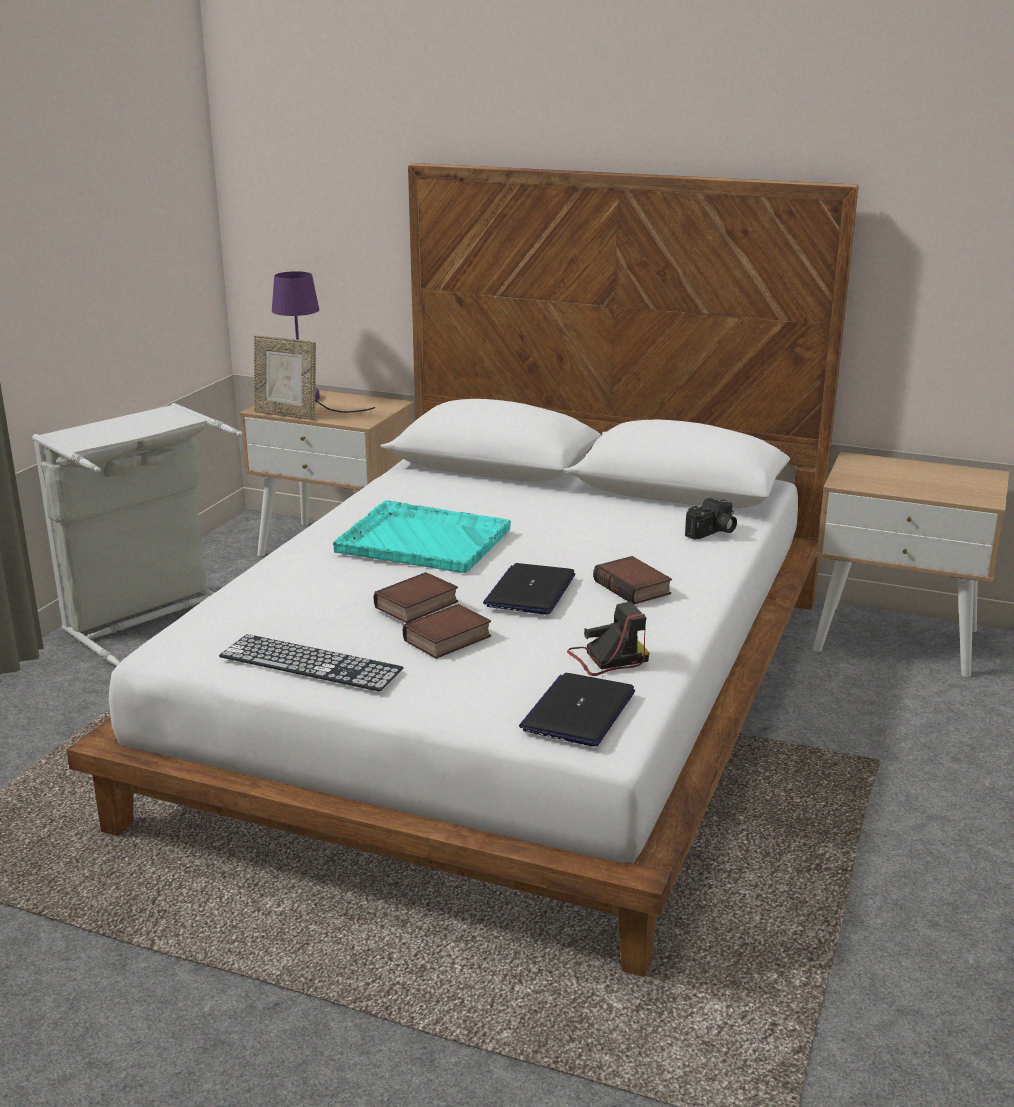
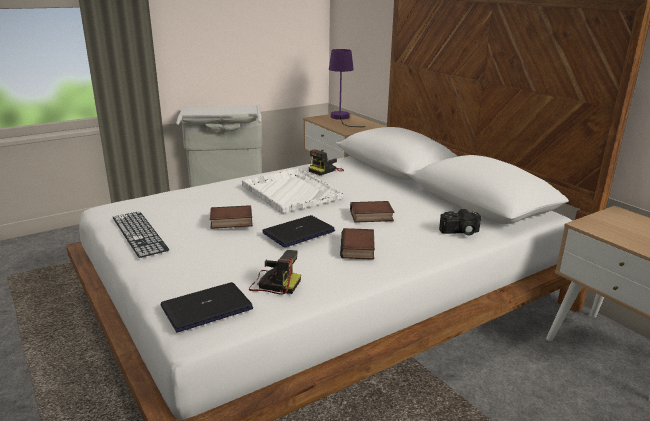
camera: 35 degrees right, 0 degrees up
(287, 414) = (320, 122): picture frame -> none
(409, 496) = (325, 170): none -> camera
(422, 540) = (290, 191): turquoise tray -> white tray
(448, 640) = (217, 244): book -> book (371, 216)

